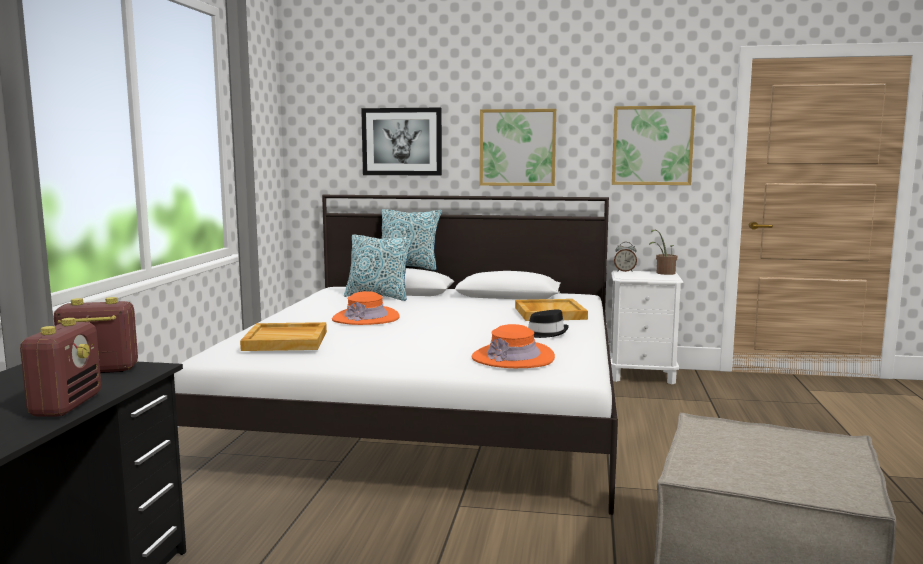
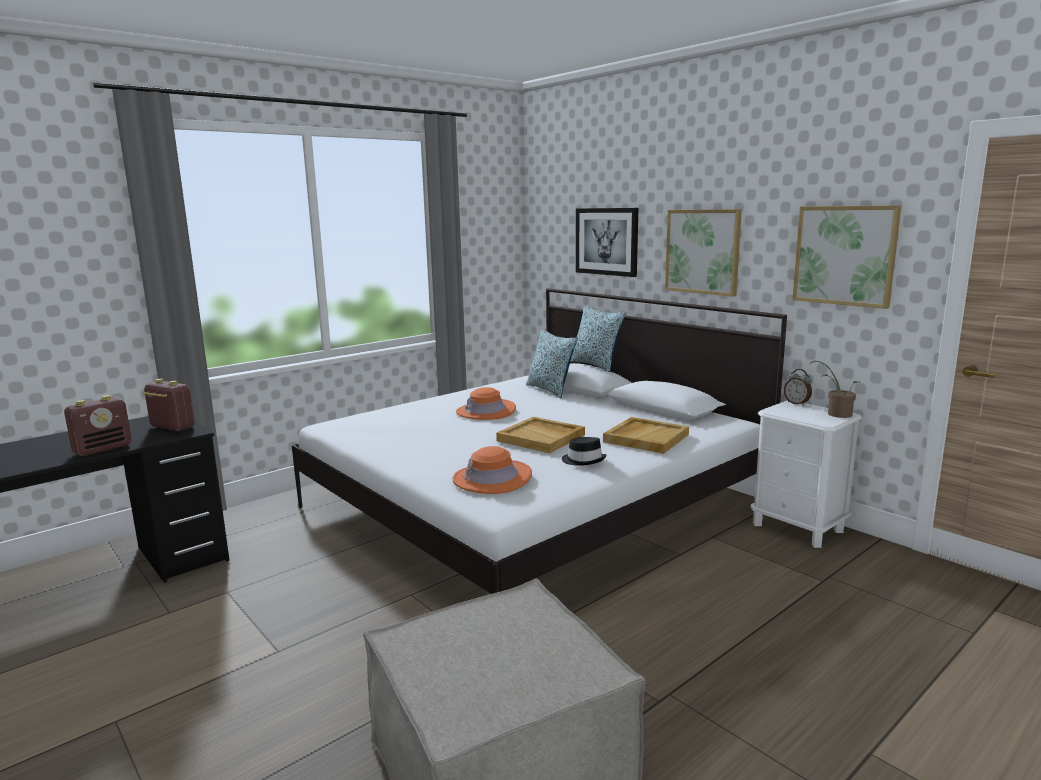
camera: 40 degrees right, 5 degrees up
(286, 340) = (386, 421): beige tray -> beige tray (542, 438)

